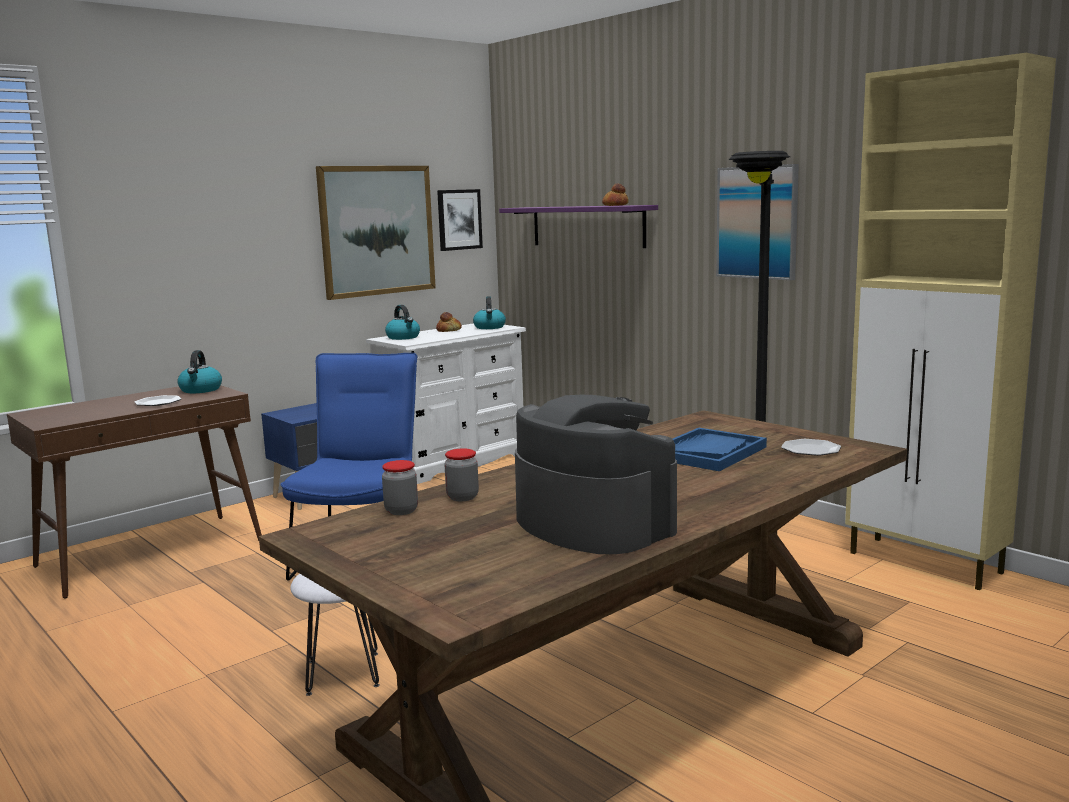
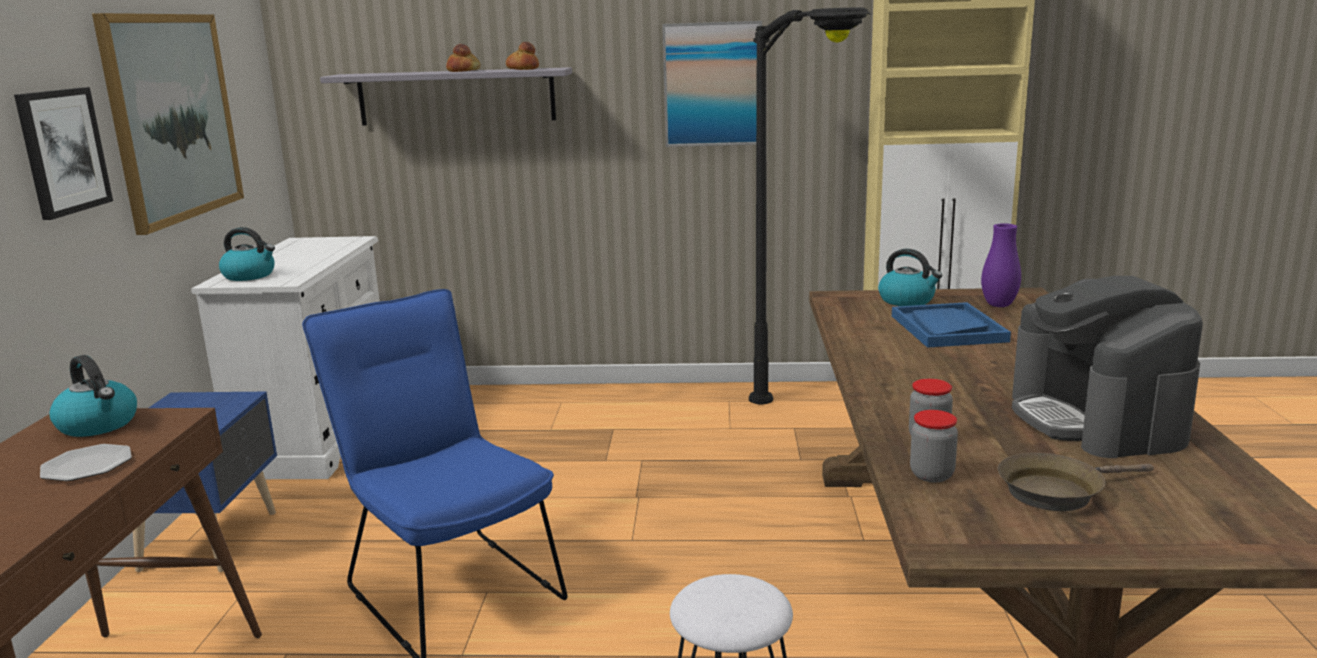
camera: 45 degrees left, 5 degrees up
(428, 540) = (1056, 491): none -> brown frying pan
(449, 330) = (285, 256): bread -> bread (463, 71)
(459, 219) = (245, 95): picture -> picture (62, 151)
(489, 327) = (330, 243): kettle -> kettle (907, 300)
(587, 226) = (456, 97): purple shelf -> grey shelf
(592, 523) = (1096, 419): coffee machine -> coffee machine turned 105 degrees counterclockwise
(810, 450) = (999, 305): plate -> purple vase

